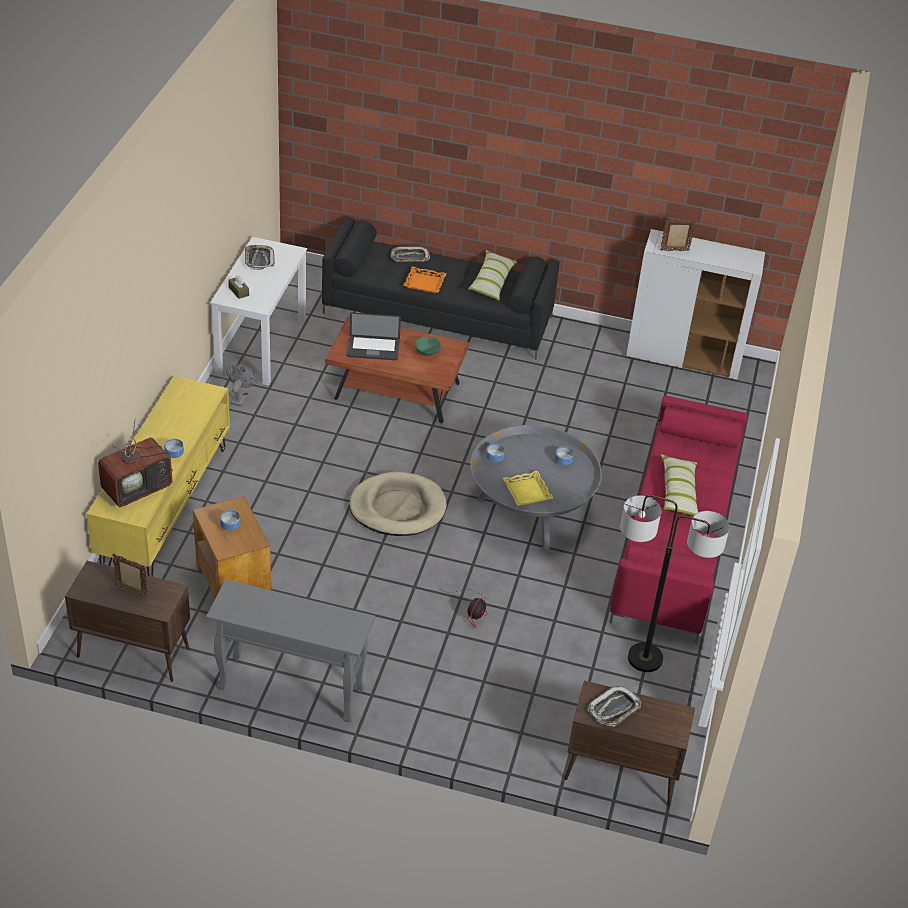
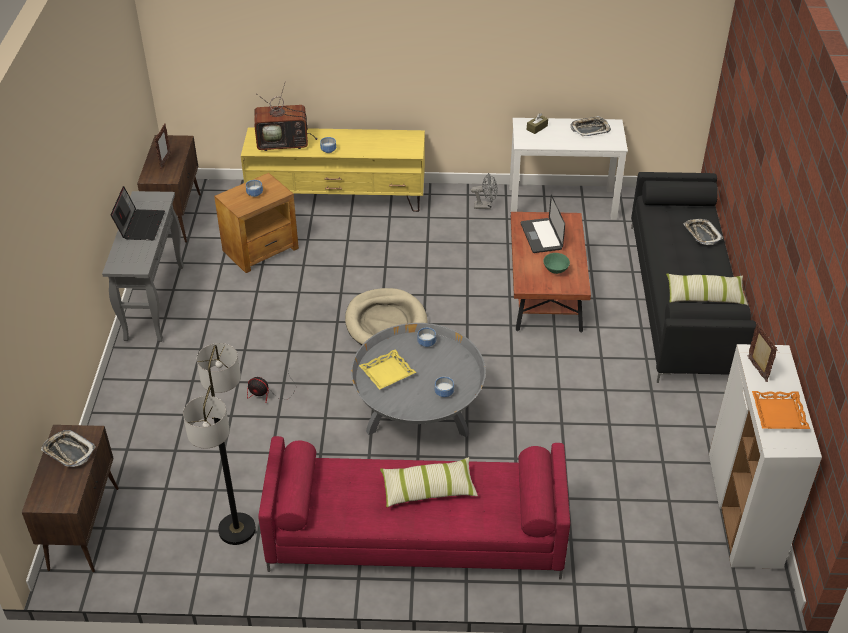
camera: 80 degrees right, 0 degrees up
(138, 487) = (284, 142): television -> television turned 45 degrees counterclockwise
(279, 614) = (140, 225): none -> laptop
(424, 283) = (666, 250): orange tray -> orange tray (778, 414)

